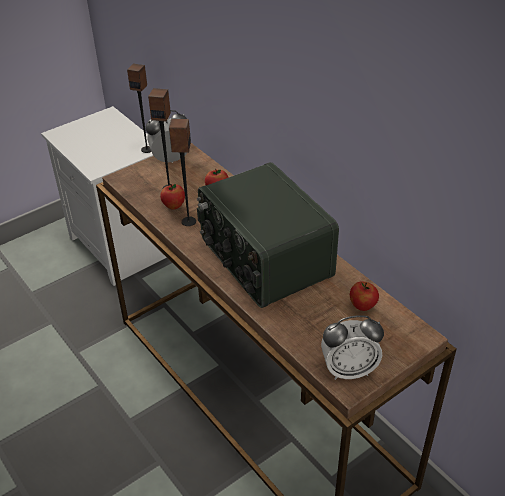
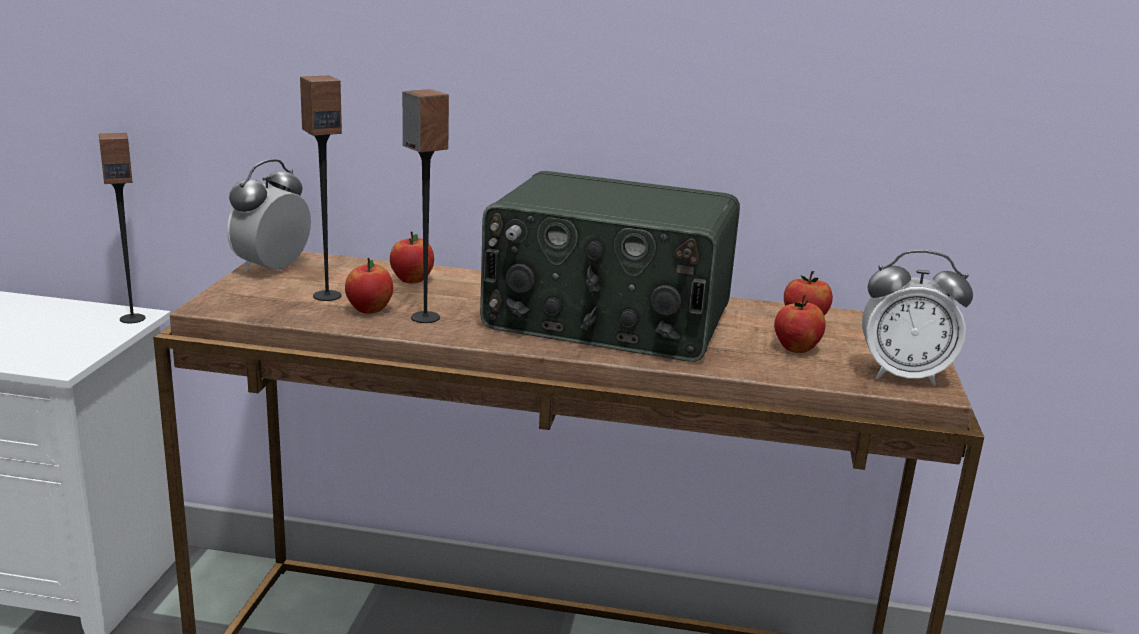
camera: 45 degrees left, 20 degrees down
(324, 323) = (796, 349): none -> apple
(349, 370) = (903, 375): alarm clock -> alarm clock turned 60 degrees clockwise

